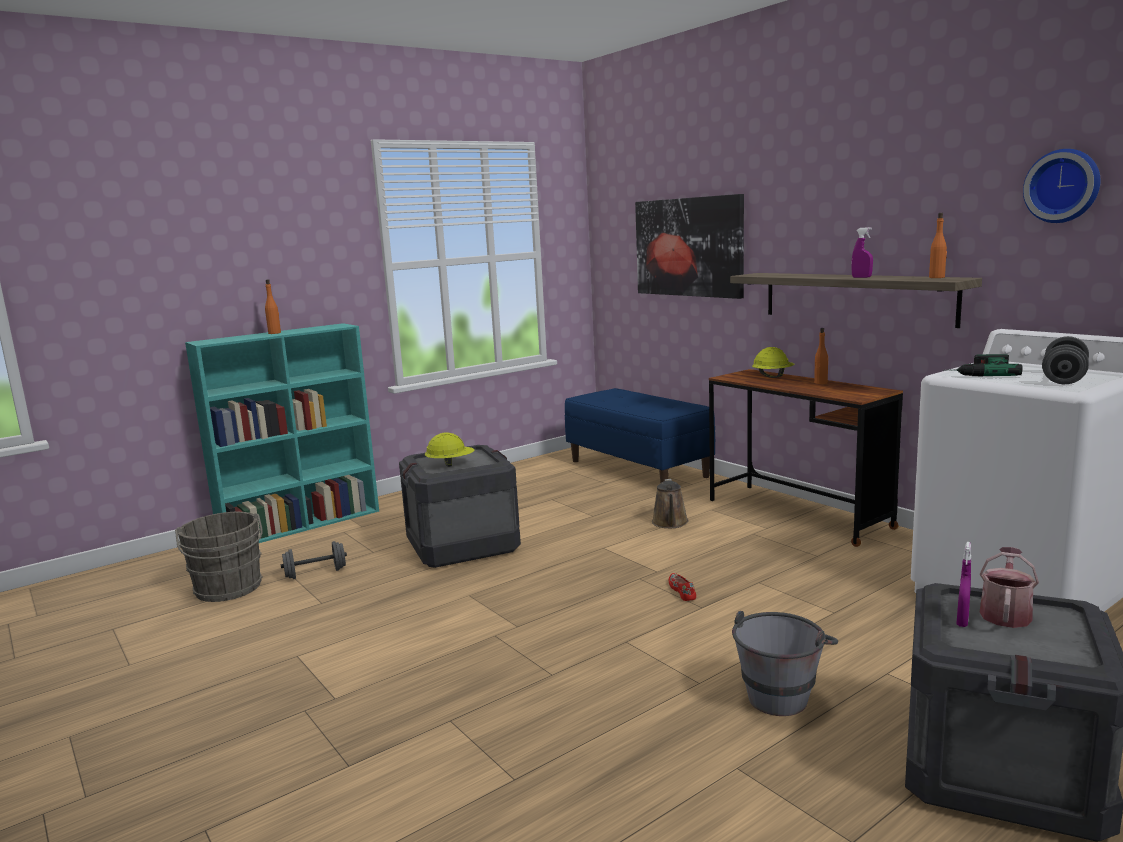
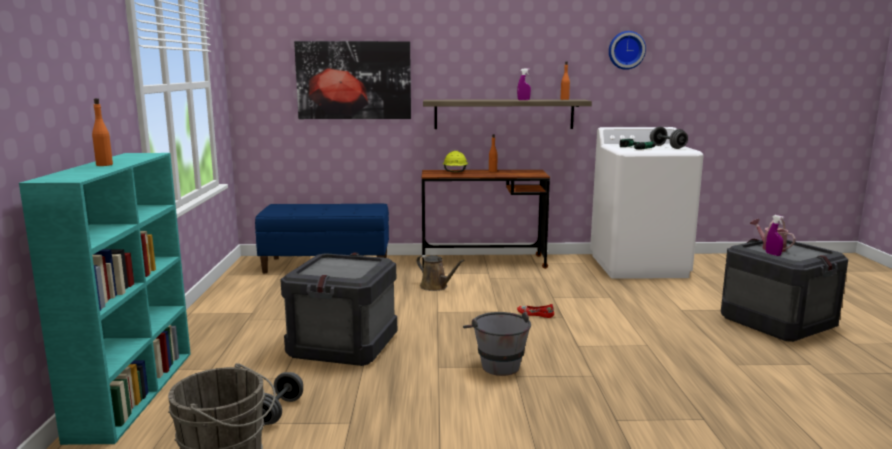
camera: 55 degrees left, 0 degrees up
(450, 464) = (344, 270): yellow hard hat -> none
(781, 693) = (677, 333): grey bucket -> grey bucket (496, 363)

